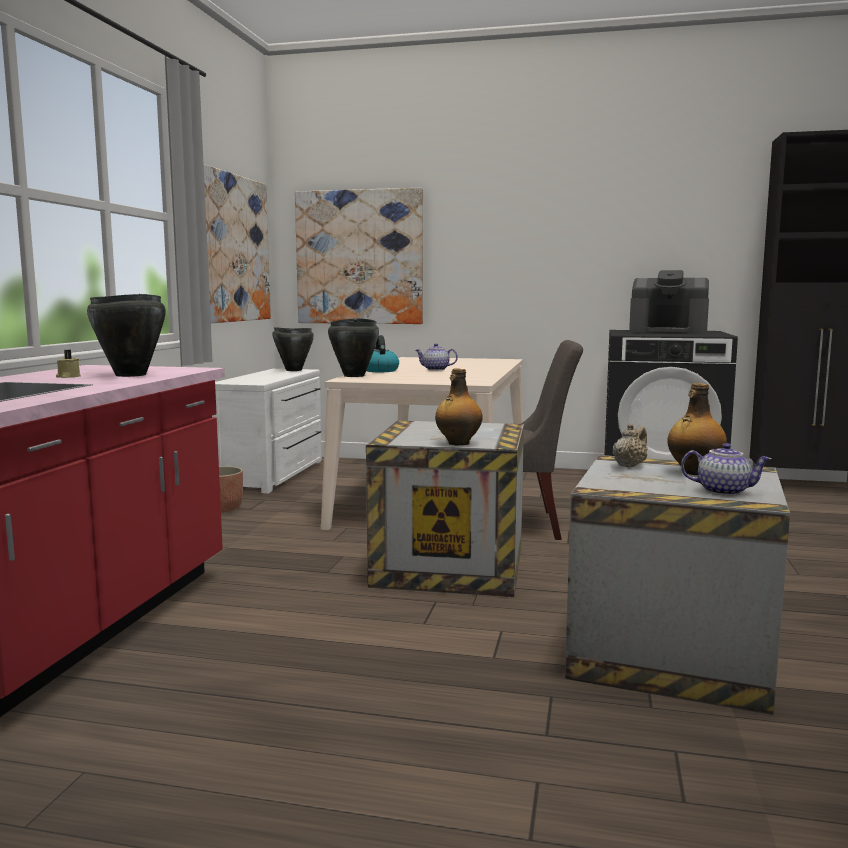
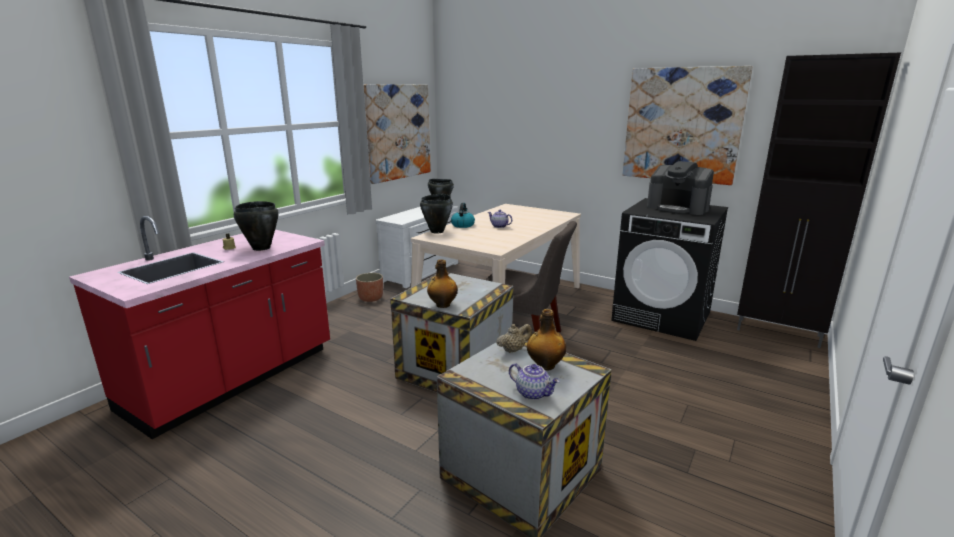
camera: 20 degrees right, 10 degrees up
(359, 257) = (485, 134): picture -> picture (682, 125)

